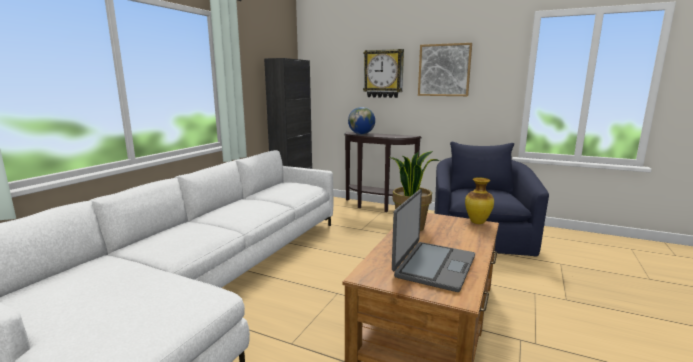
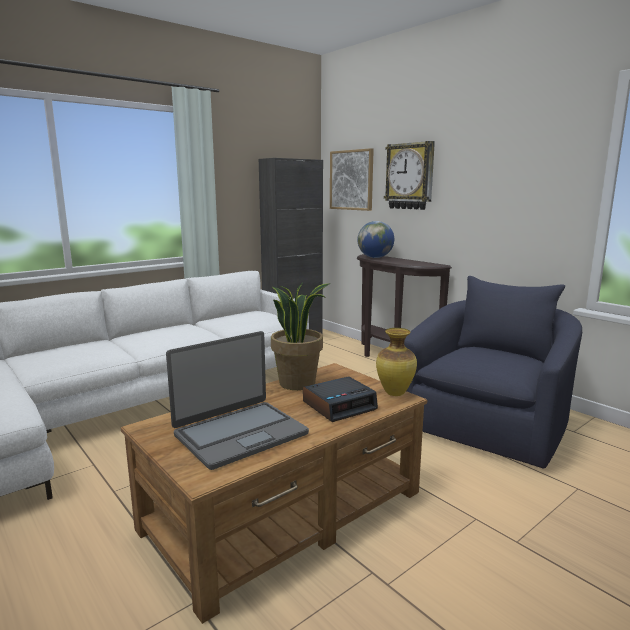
camera: 25 degrees right, 0 degrees up
(444, 70) = (484, 170): picture -> picture (351, 180)
(460, 236) = (339, 405): none -> alarm clock

